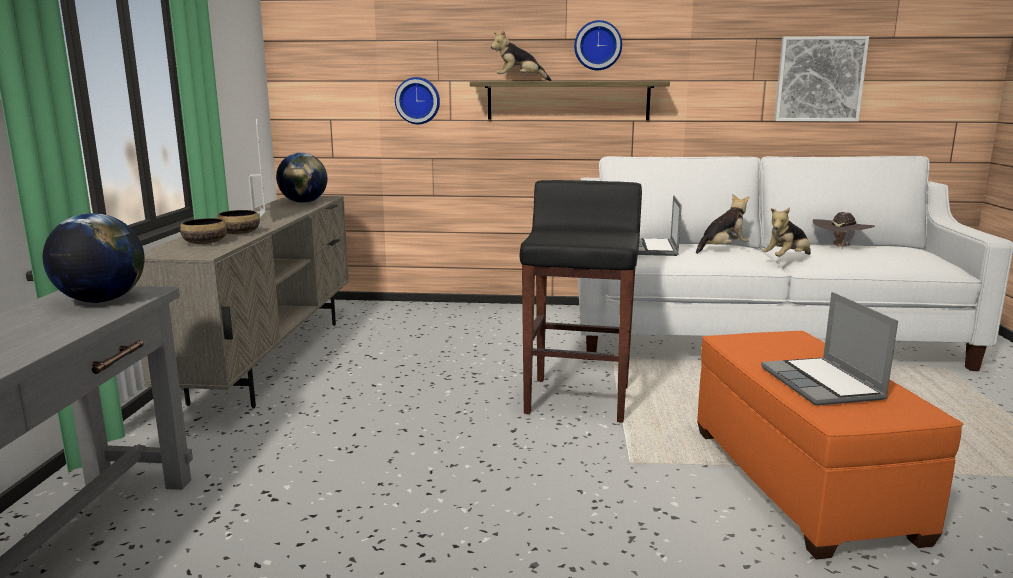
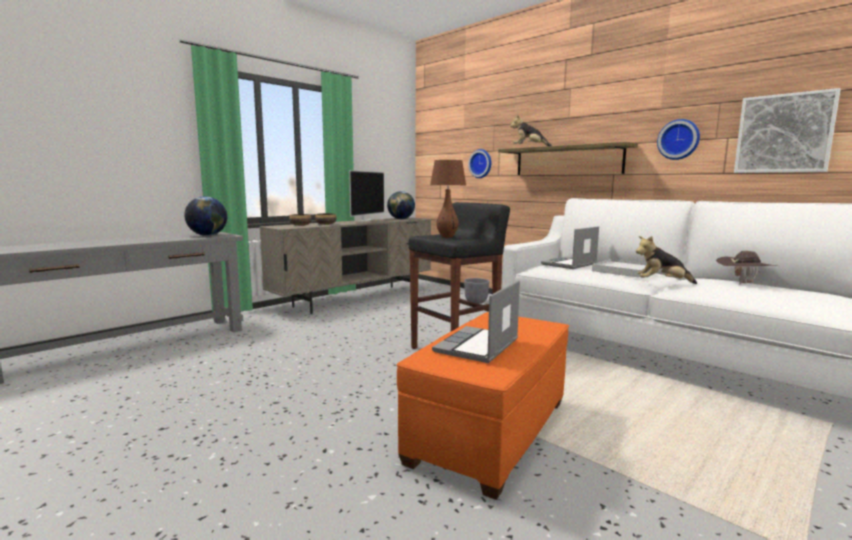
camera: 40 degrees right, 5 degrees down
(458, 320) = (476, 302): none -> grey planter
(579, 238) = (447, 237): none -> brown table lamp
(598, 45) = (589, 120): wall clock -> wall clock (679, 139)
(722, 249) = (623, 271): plush toy -> white tray

